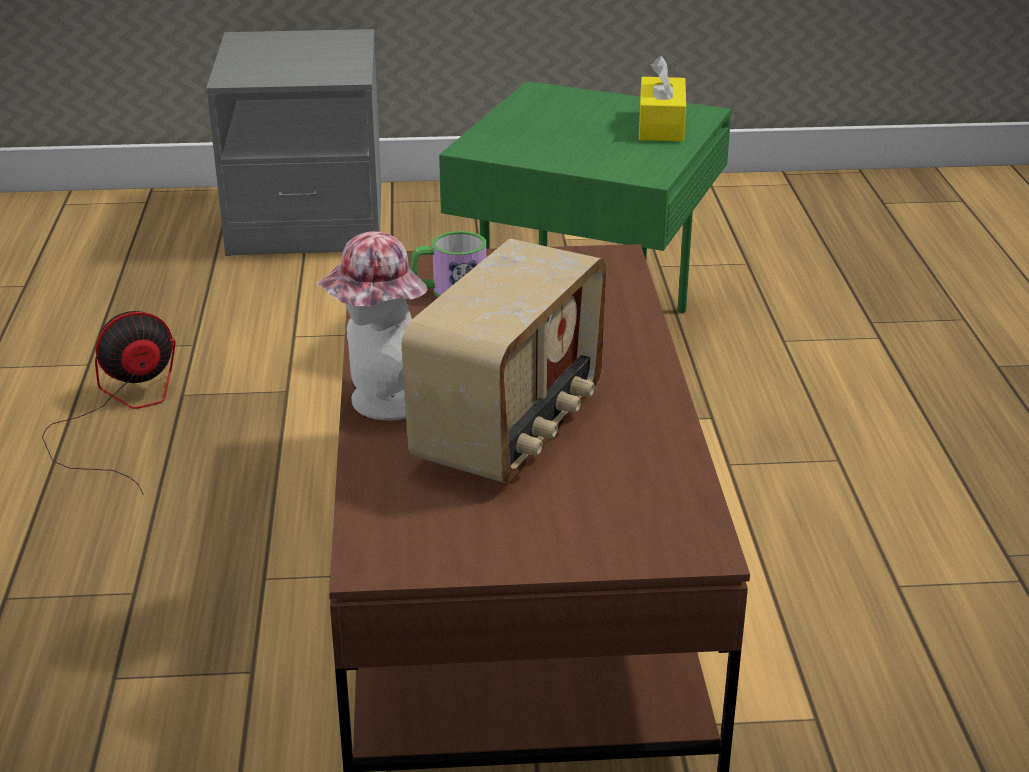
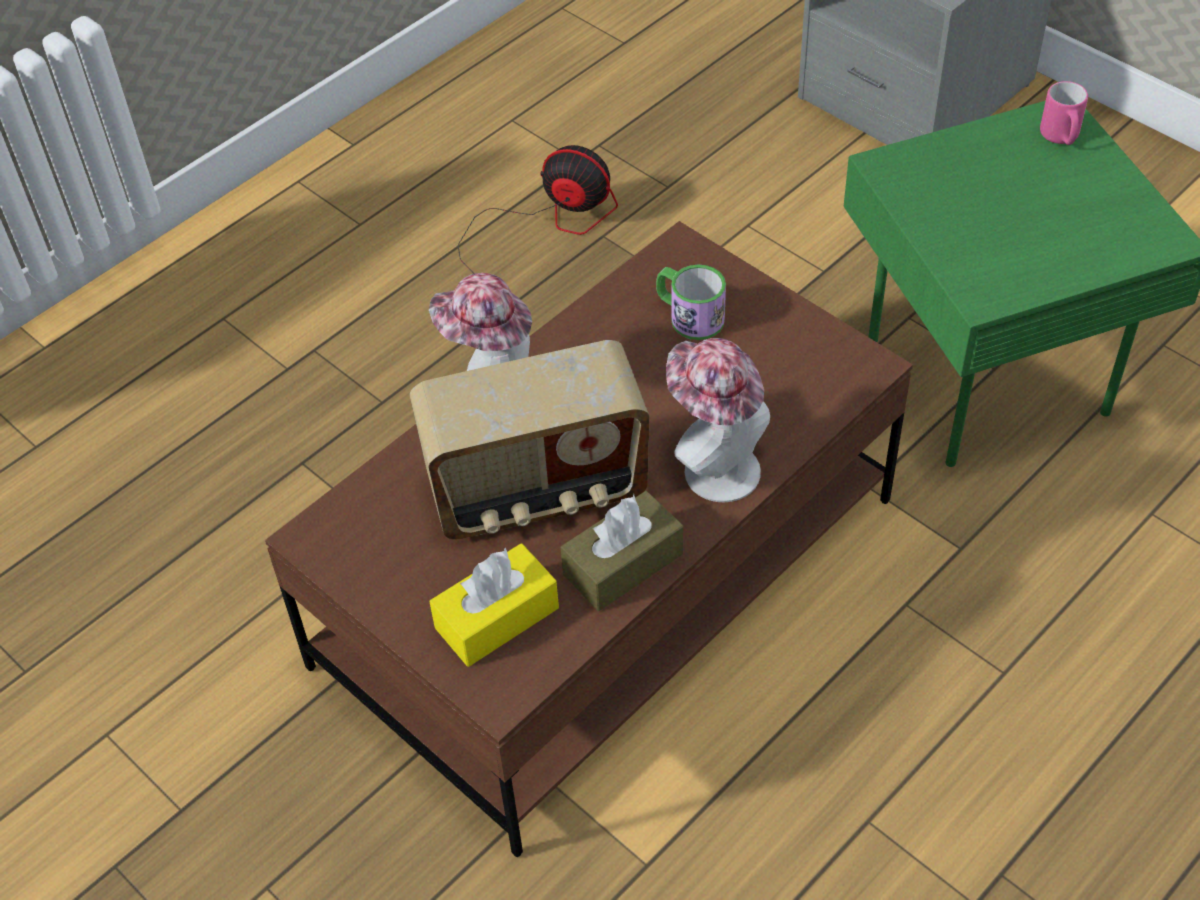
camera: 50 degrees right, 20 degrees up
(558, 98) = (1061, 138): none -> pink mug
(611, 349) = (713, 466): none -> hat
(648, 429) = (623, 564): none -> brown tissue box
(661, 125) = (1099, 236): yellow tissue box -> yellow tissue box (497, 618)

